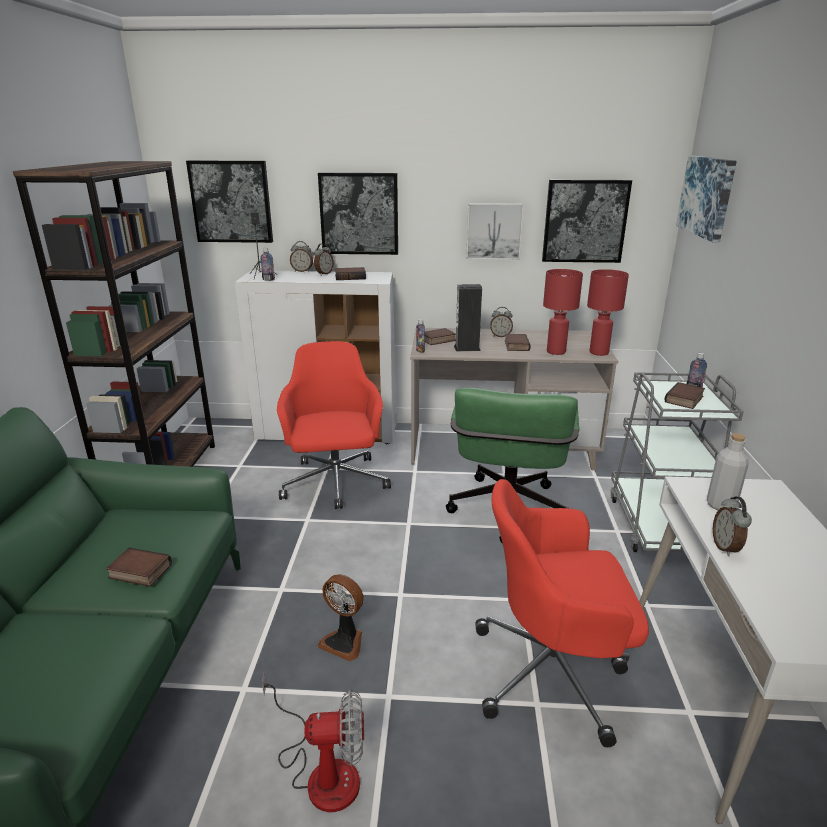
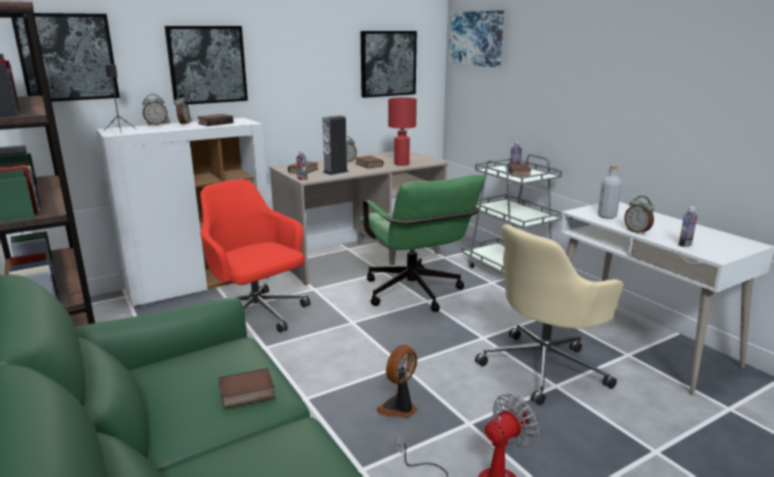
camera: 35 degrees left, 5 degrees down
(268, 279) = (138, 132): bottle -> bottle (685, 245)
(344, 641) = (399, 408): fan -> fan turned 135 degrees clockwise
(494, 231) = (324, 75): picture -> none
(553, 672) = (545, 366): red office chair -> beige office chair
(599, 353) = (429, 160): red table lamp -> none

